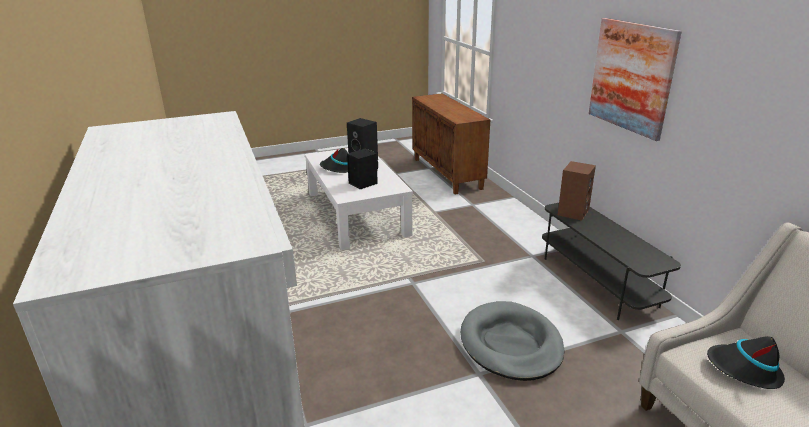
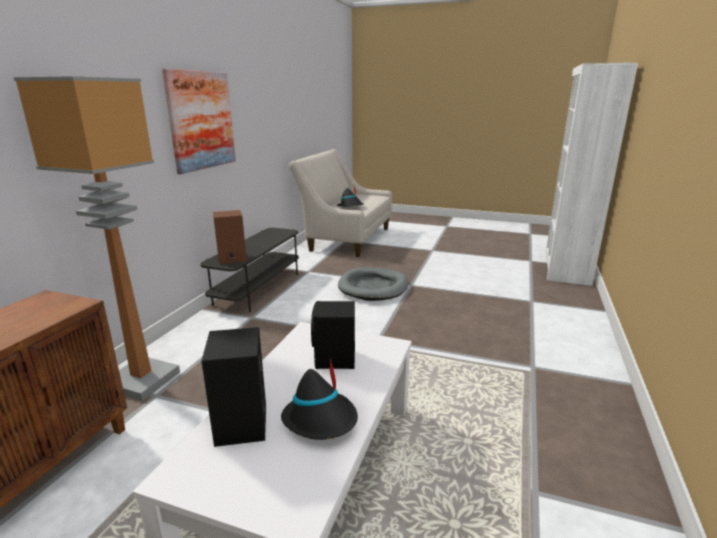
camera: 140 degrees left, 5 degrees down
(495, 205) = (142, 379): none -> floor lamp

